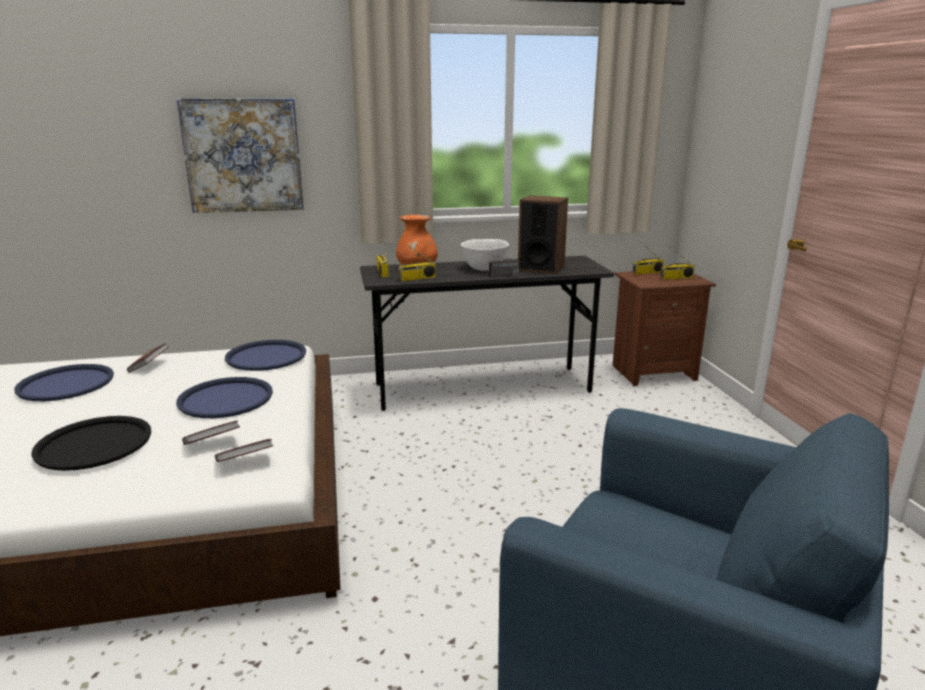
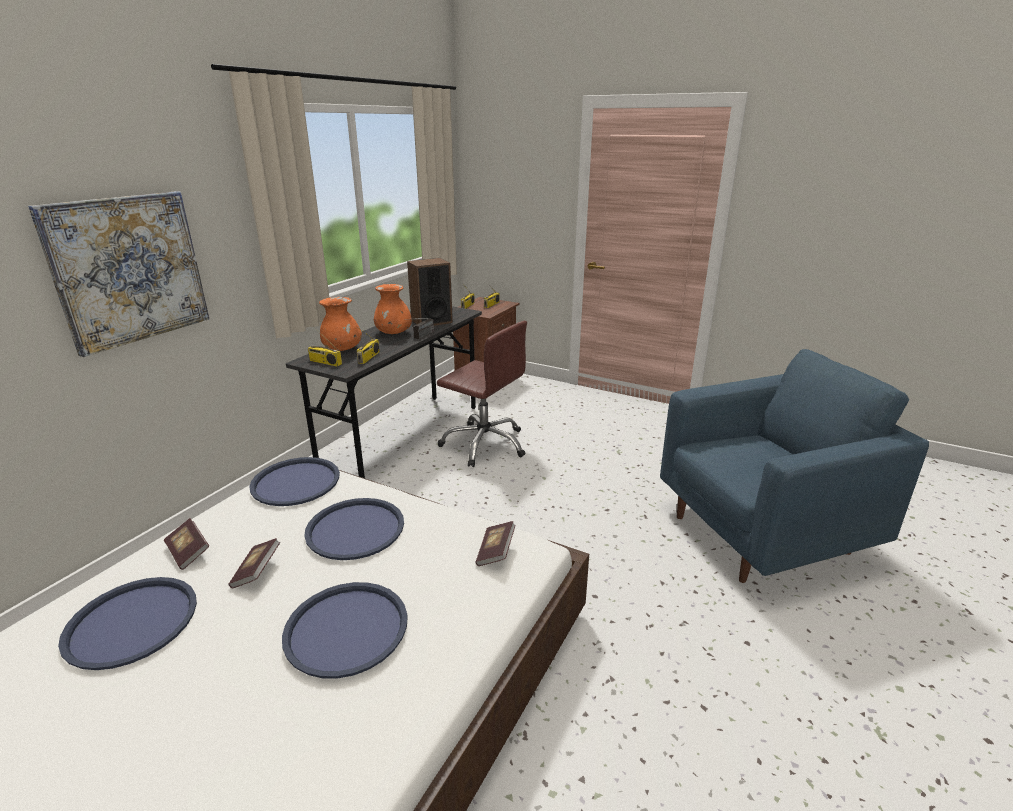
camera: 50 degrees left, 5 degrees up
(94, 444) = (346, 629): black tray -> blue tray
(212, 443) = (442, 559): book -> book (257, 572)
(484, 268) = (394, 333): white bowl -> orange vase
(538, 425) = (485, 444): none -> brown office chair

